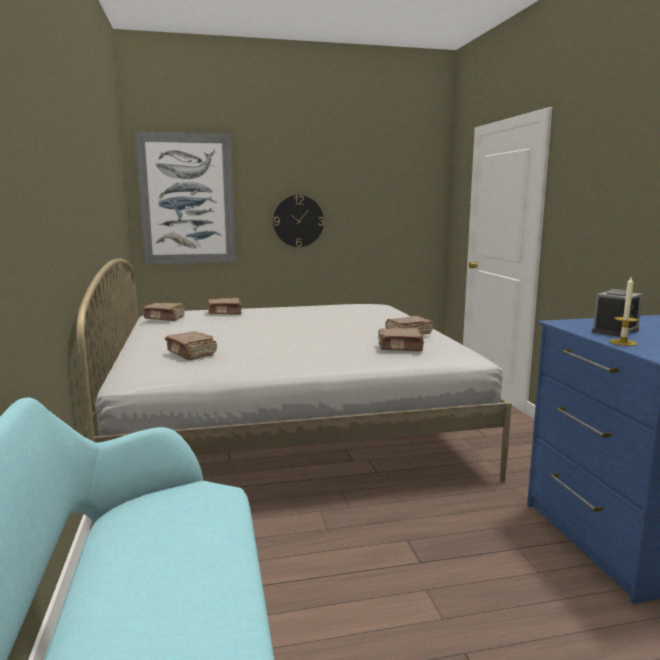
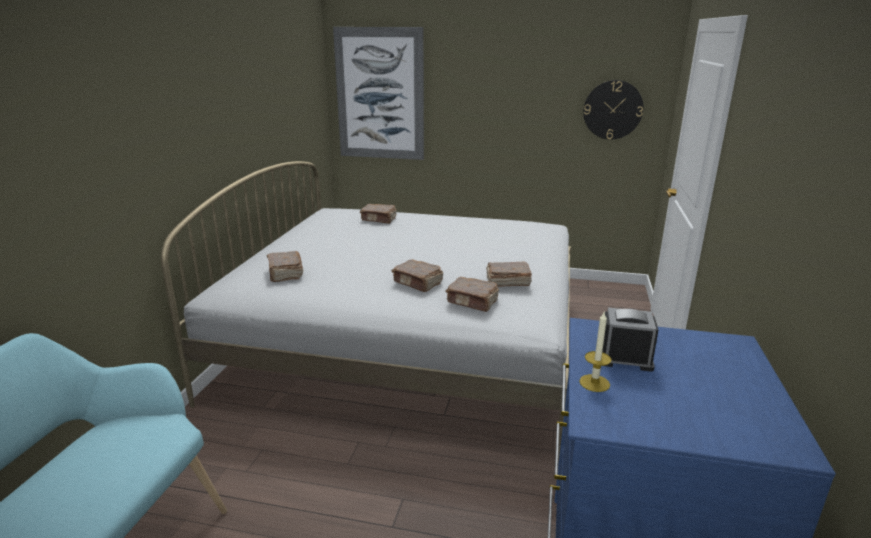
camera: 25 degrees right, 10 degrees up
(164, 318) = (321, 220): brown book -> brown book (418, 283)
(298, 221) = (489, 121): wall clock -> wall clock (612, 110)
(615, 331) = (624, 358): alarm clock -> alarm clock turned 150 degrees counterclockwise

